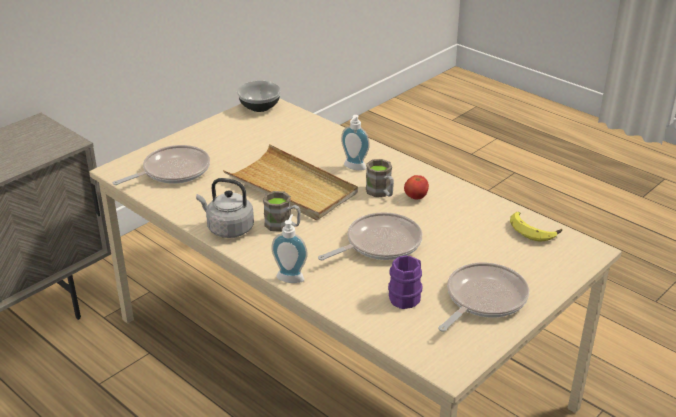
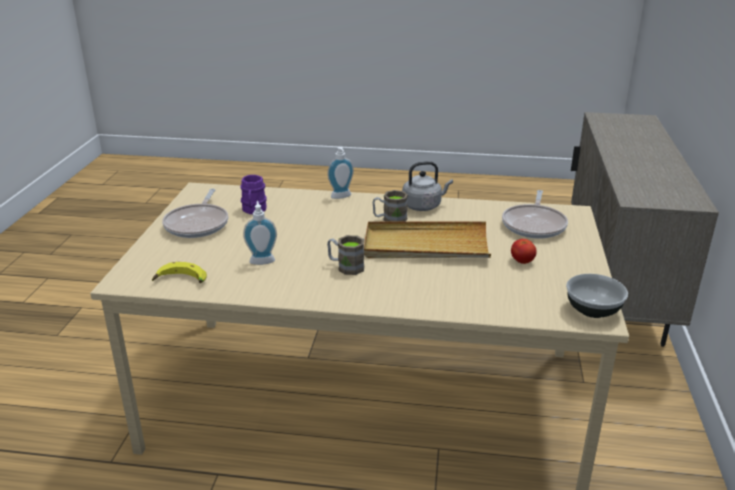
camera: 145 degrees right, 5 degrees down
(353, 168) = (398, 279): soap dispenser -> soap dispenser (262, 260)
(379, 244) = (304, 231): frying pan -> none
(415, 197) = (311, 273): tomato -> tomato (522, 261)

